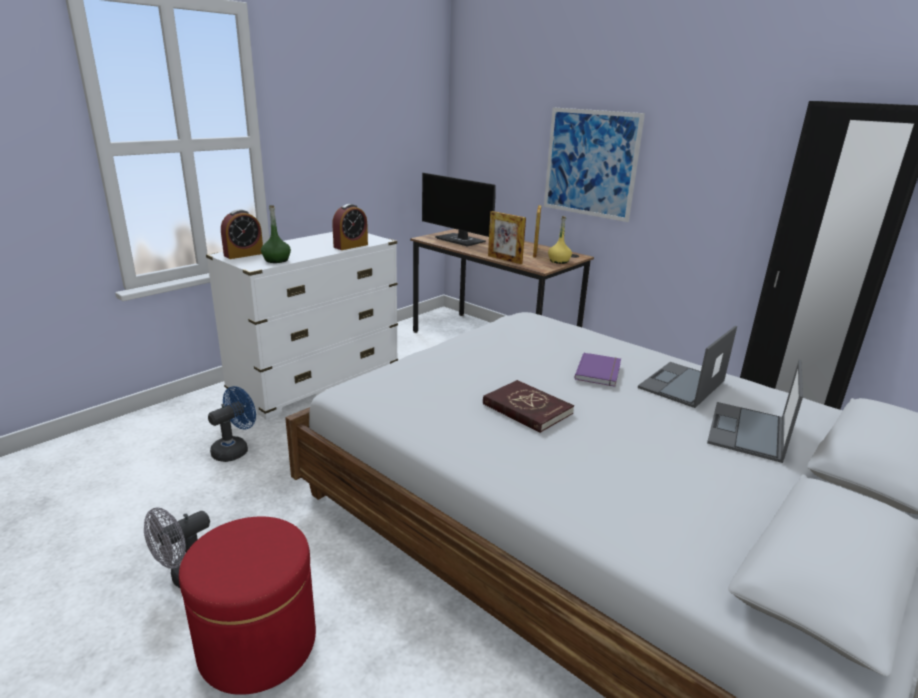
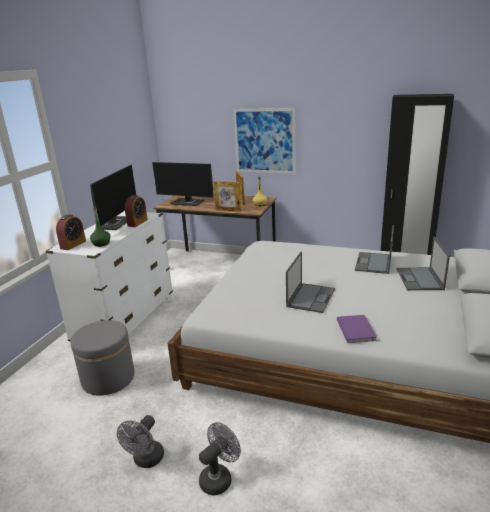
camera: 20 degrees left, 0 degrees up
(235, 449) = (108, 378): blue fan -> grey ottoman
(258, 644) = (219, 477): red ottoman -> grey fan
(323, 241) = (115, 223): none -> monitor
(527, 409) = (311, 297): red book -> laptop
(600, 371) = (330, 266): purple book -> purple book (357, 330)

